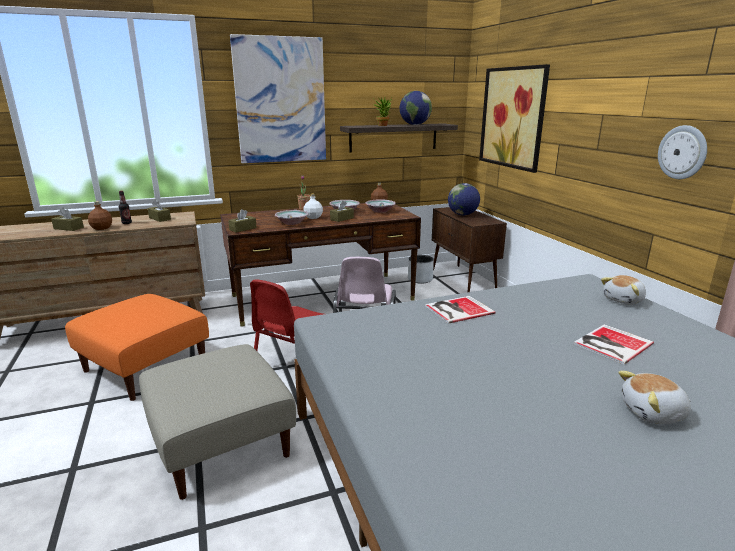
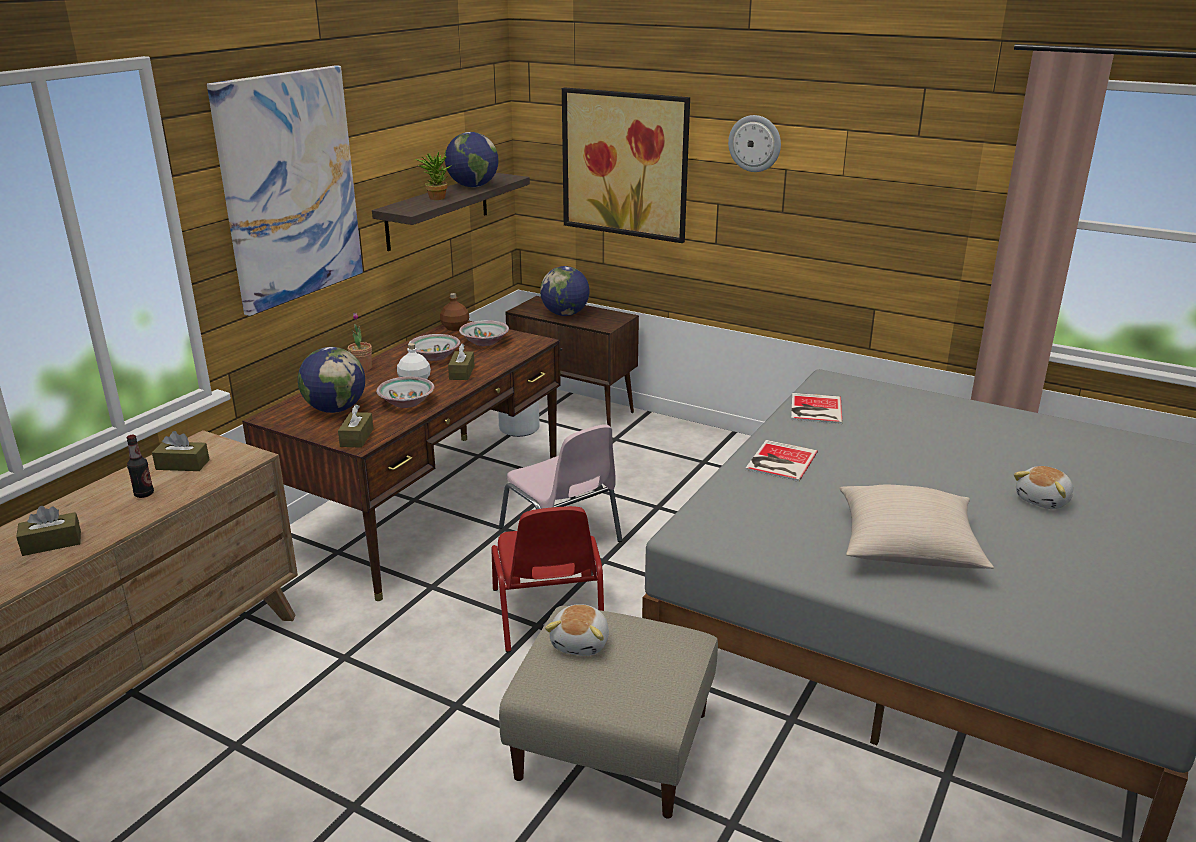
camera: 40 degrees left, 5 degrees up
(101, 228) = (124, 520): brown bottle -> none
(146, 367) = (342, 722): orange ottoman -> none
(259, 218) = (335, 409): none -> globe
(451, 389) = (907, 547): none -> beige pillow
(610, 344) = (942, 448): book -> book (814, 409)
(624, 300) = (888, 394): plush toy -> plush toy (581, 643)
(682, 152) = (902, 218): wall clock -> wall clock (755, 143)

